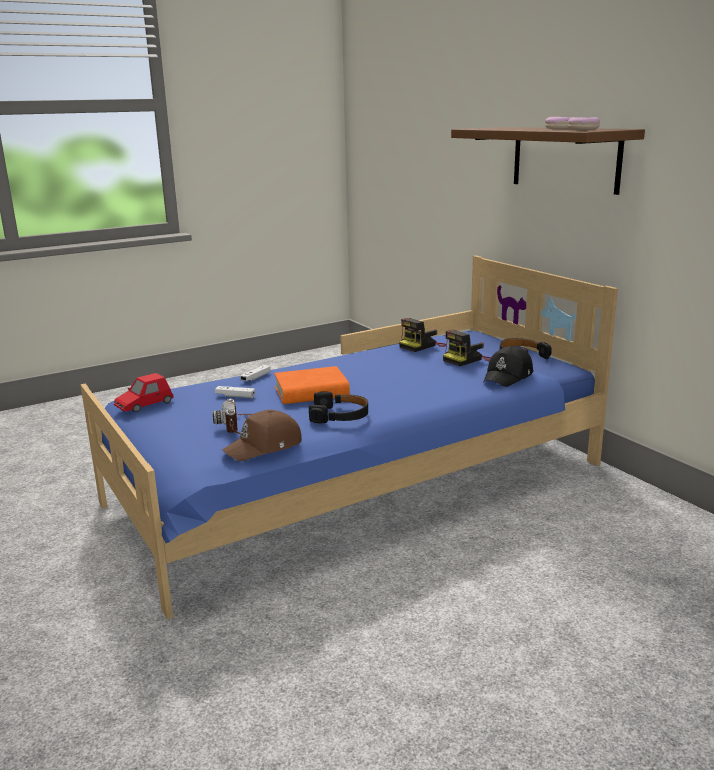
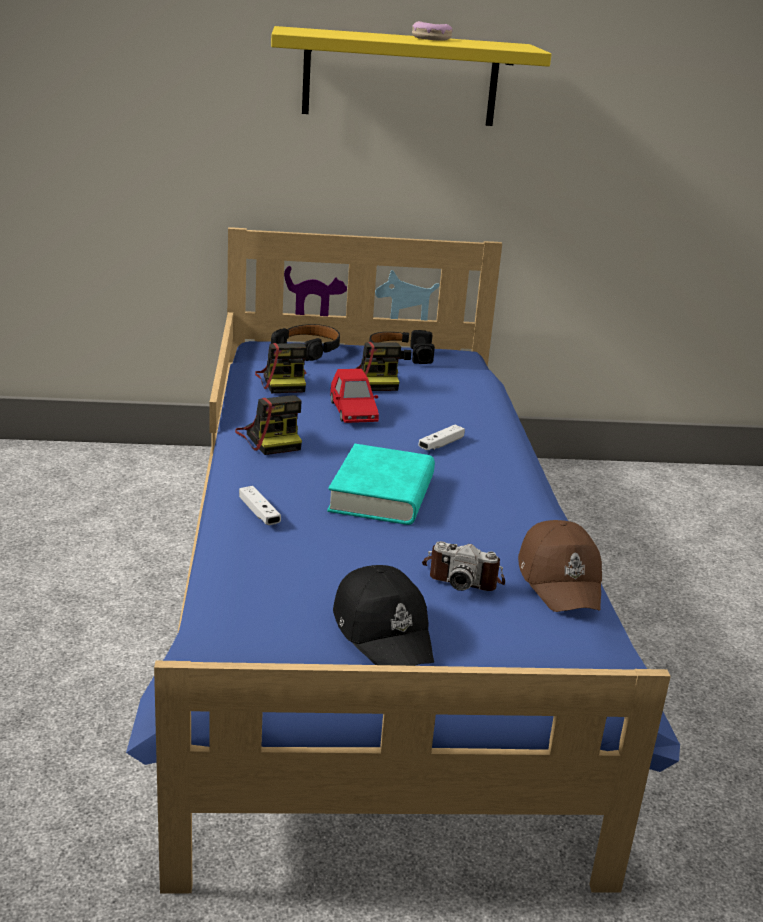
camera: 65 degrees left, 5 degrees up
(144, 405) = (270, 636): red toy car -> red toy car (353, 412)
(235, 396) = (328, 550): white game controller -> white game controller (441, 444)
(311, 392) = (382, 494): orange book -> turquoise book
(340, 415) = (493, 503): black headphones -> black headphones (309, 349)
(342, 360) = (270, 439): none -> camera
(508, 376) = (462, 383): black cap -> black cap (384, 632)
(565, 158) = (400, 78): brown shelf -> yellow shelf
(583, 129) = (490, 44): donut -> none

